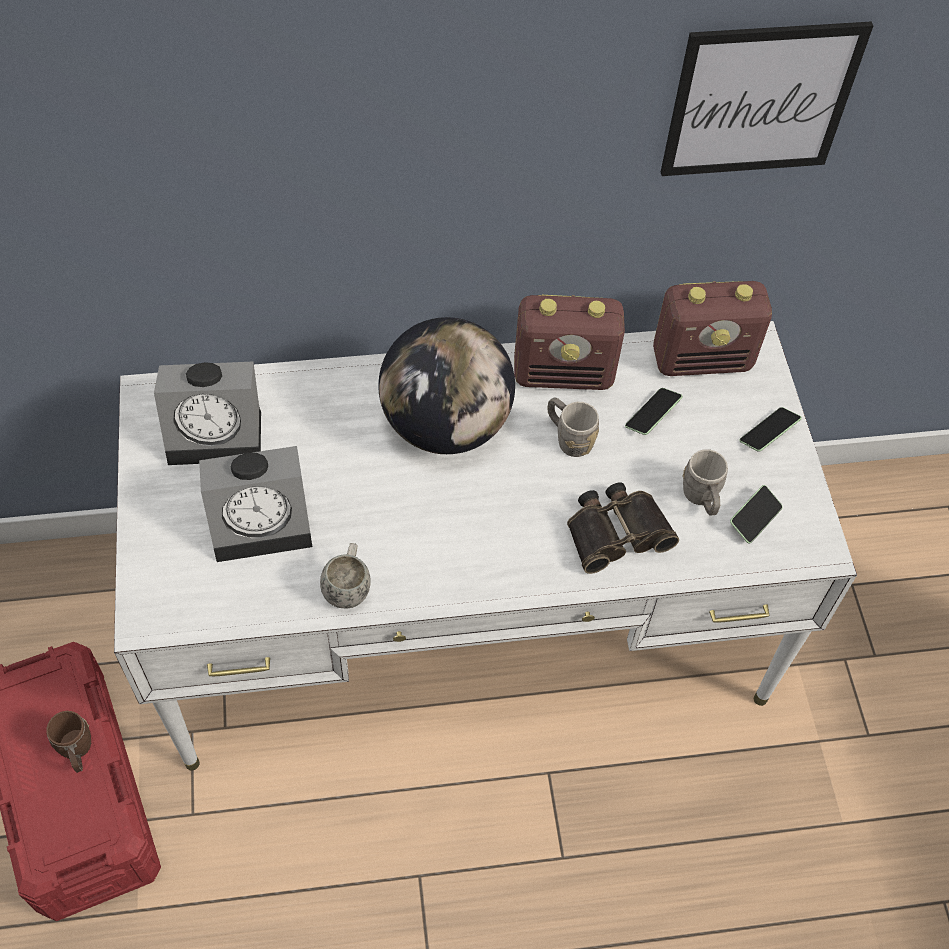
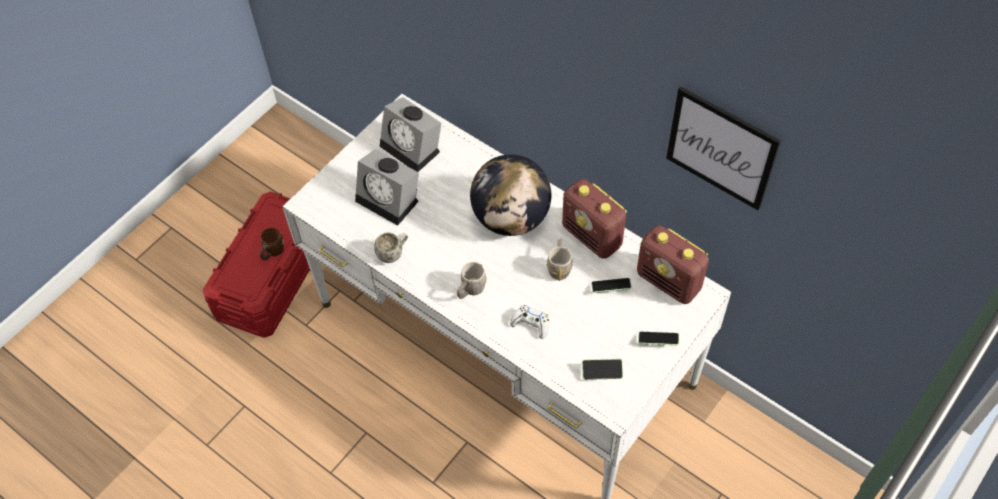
camera: 50 degrees right, 0 degrees up
(616, 531) = (531, 324): binoculars -> white game controller
(702, 499) = (588, 343): grey mug -> grey mug (470, 290)

